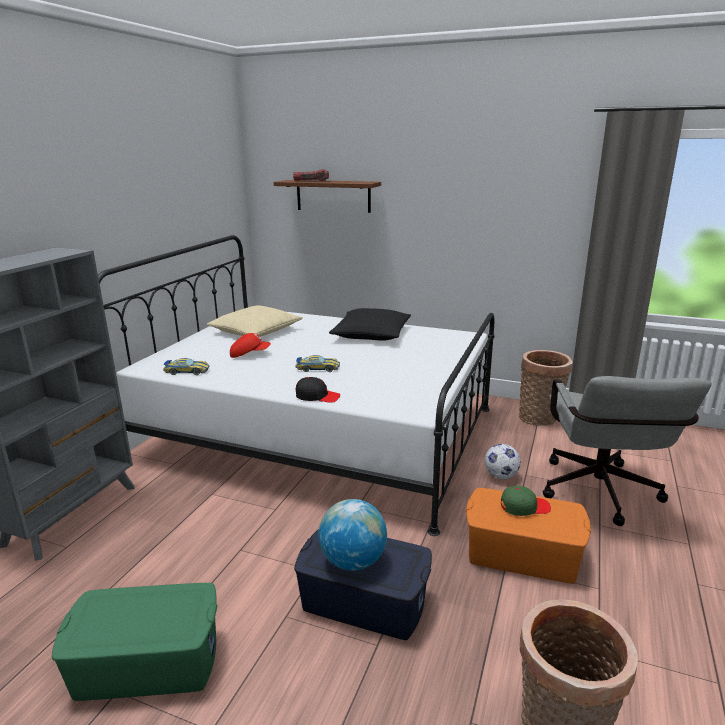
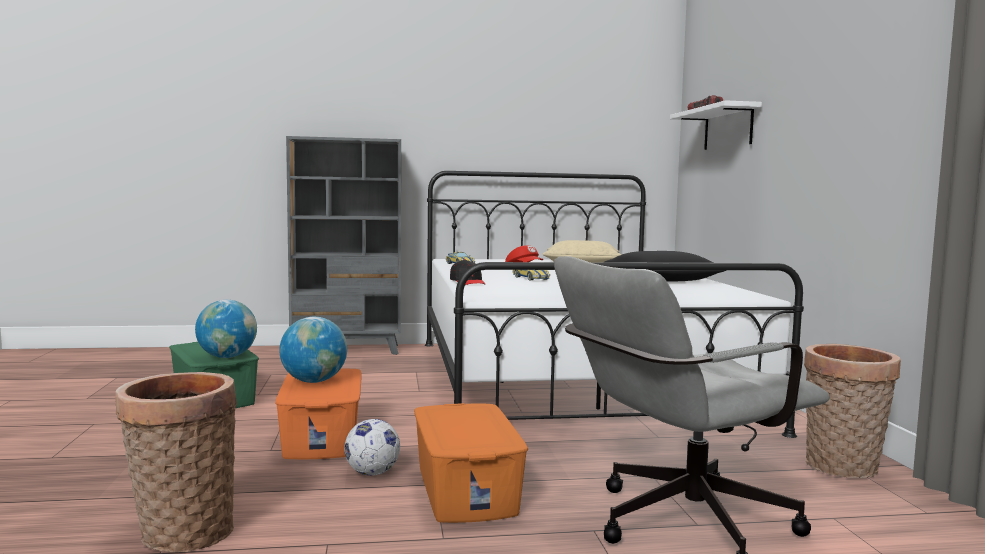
camera: 60 degrees right, 15 degrees down
(189, 608) = (227, 357): none -> globe
(333, 196) = (728, 128): brown shelf -> white shelf
(364, 601) = (323, 437): blue storage box -> orange storage box
(501, 476) = (623, 462): football -> football (372, 473)
(524, 507) = (479, 423): green cap -> none

